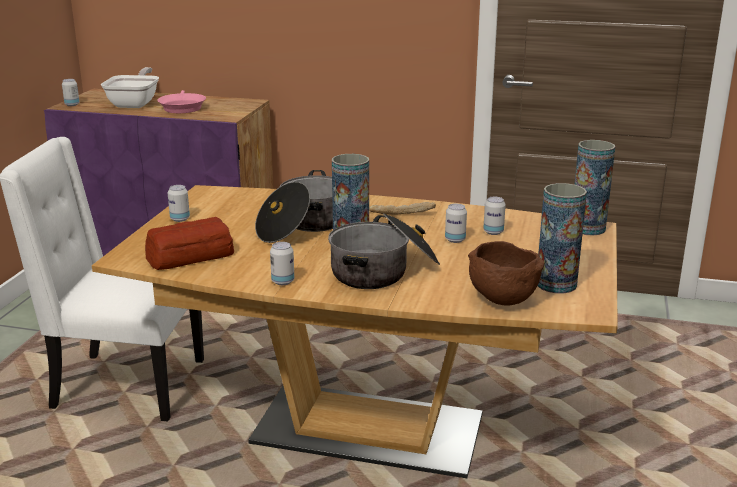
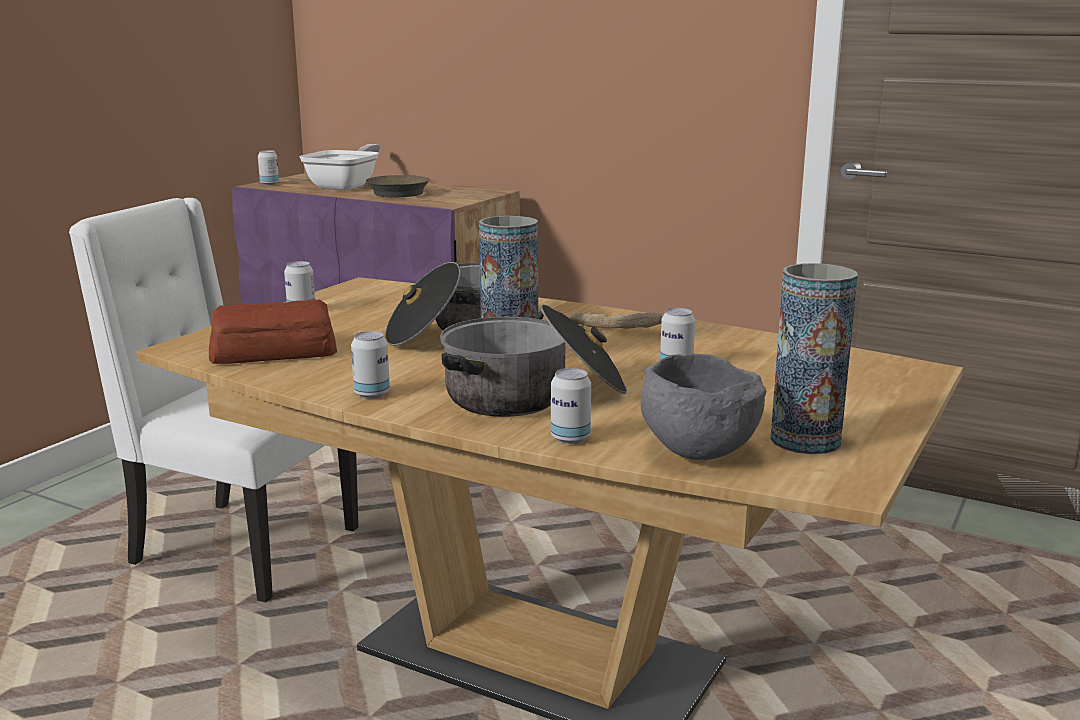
camera: 15 degrees right, 5 degrees down
(182, 107) = (399, 192): pink frying pan -> brown frying pan
(493, 232) = (745, 362): can -> can (570, 438)
(501, 299) = (694, 451): brown bowl -> grey bowl
(587, 228) = (907, 370): vase -> none

